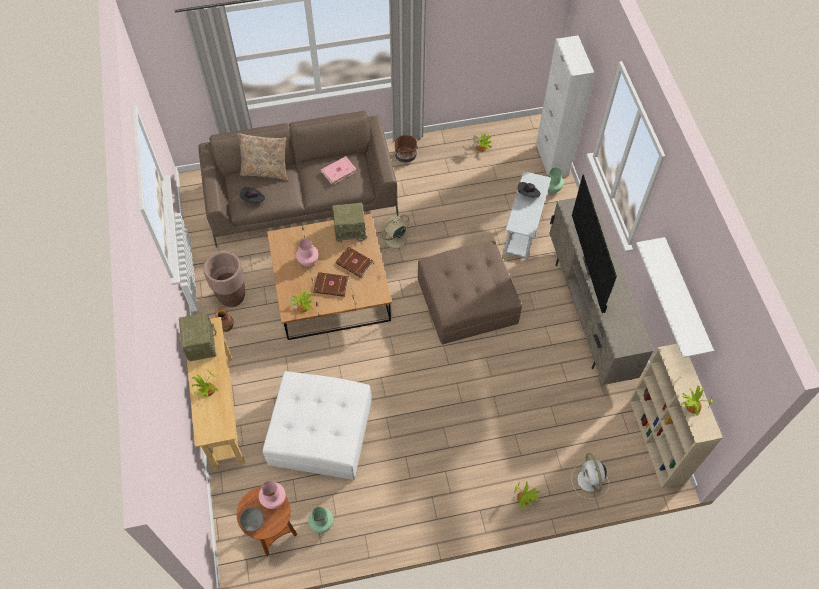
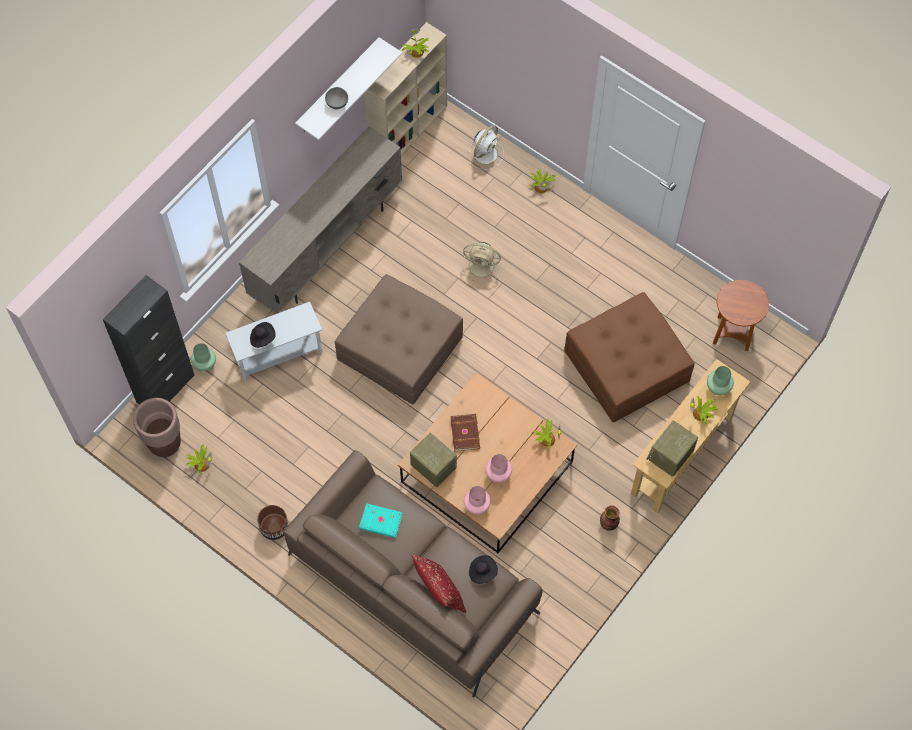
camera: 130 degrees left, 5 degrees up
(232, 296) = (576, 547): brown planter -> brown planter (165, 444)
(253, 522) = (756, 302): grey bowl -> grey bowl (337, 102)
(265, 171) = (439, 592): beige pillow -> red pillow
(273, 499) = (728, 303): pink vase -> pink vase (477, 506)
(320, 431) = (626, 366): white ottoman -> brown ottoman
(321, 524) = (694, 305): green vase -> green vase (718, 388)
(331, 286) = (505, 433): brown book -> none
(338, 171) = (381, 522): pink book -> turquoise book
(394, 239) = (387, 457): beige fan -> beige fan (482, 266)
(552, 160) = (165, 388): white cabinet -> black cabinet
(592, 265) = (320, 215): television -> none

